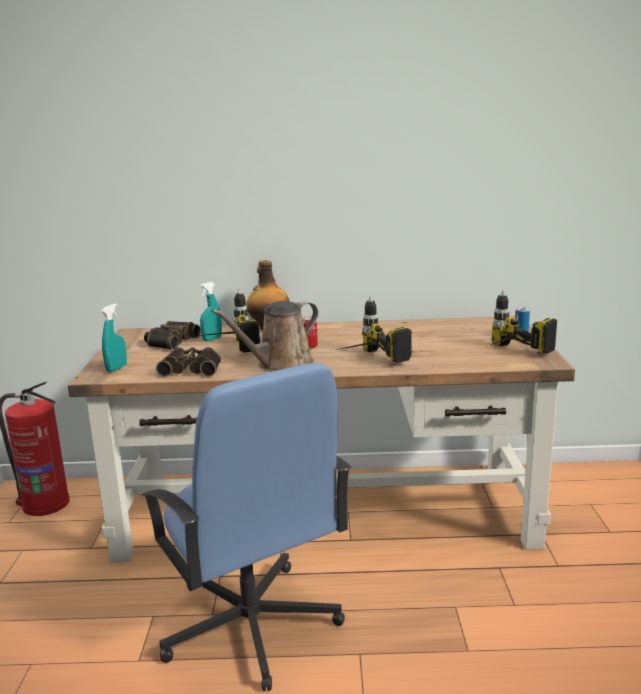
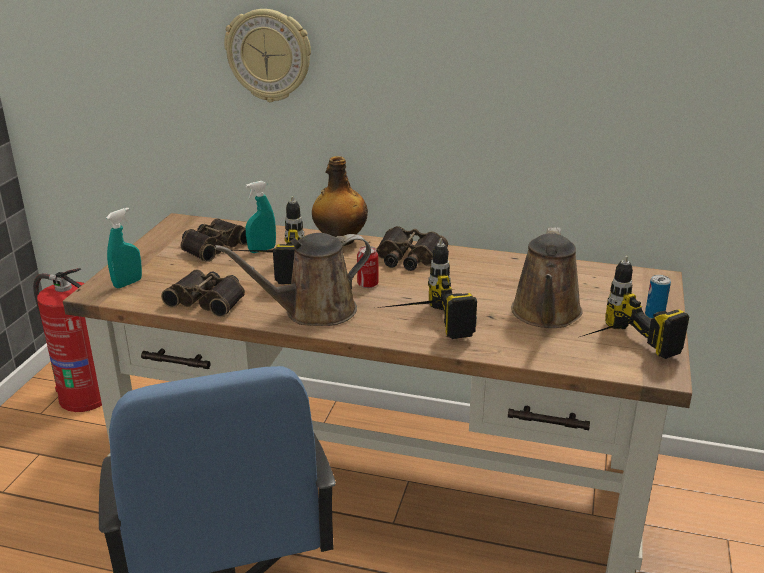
camera: 15 degrees right, 10 degrees up
(201, 190) = (269, 55): none -> wall clock
(327, 330) = (408, 257): none -> binoculars
(449, 345) = (546, 314): none -> brown watering can

